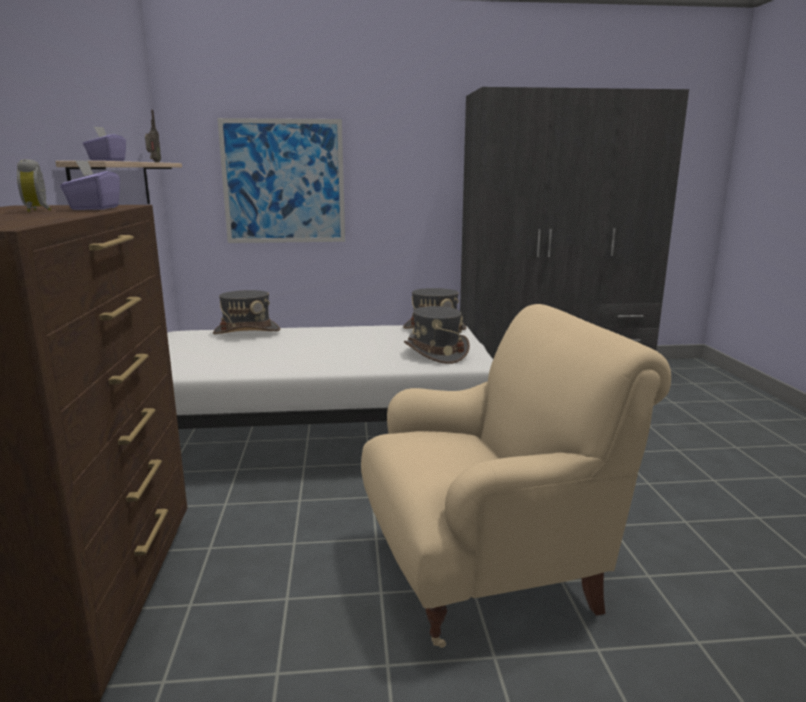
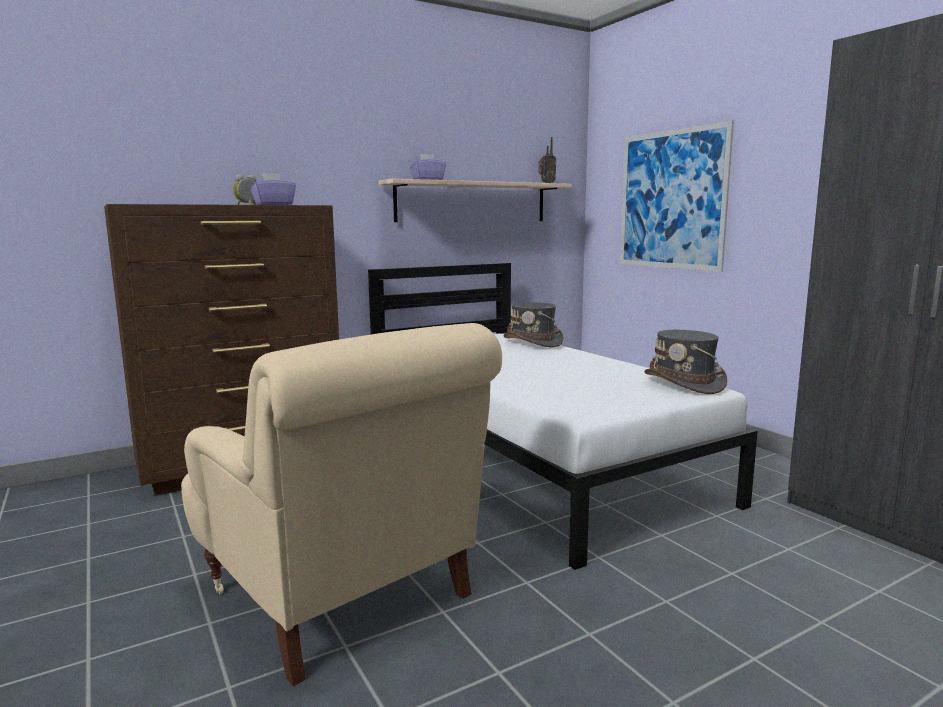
camera: 65 degrees right, 5 degrees down
(436, 353) = (583, 396): grey hat -> none

